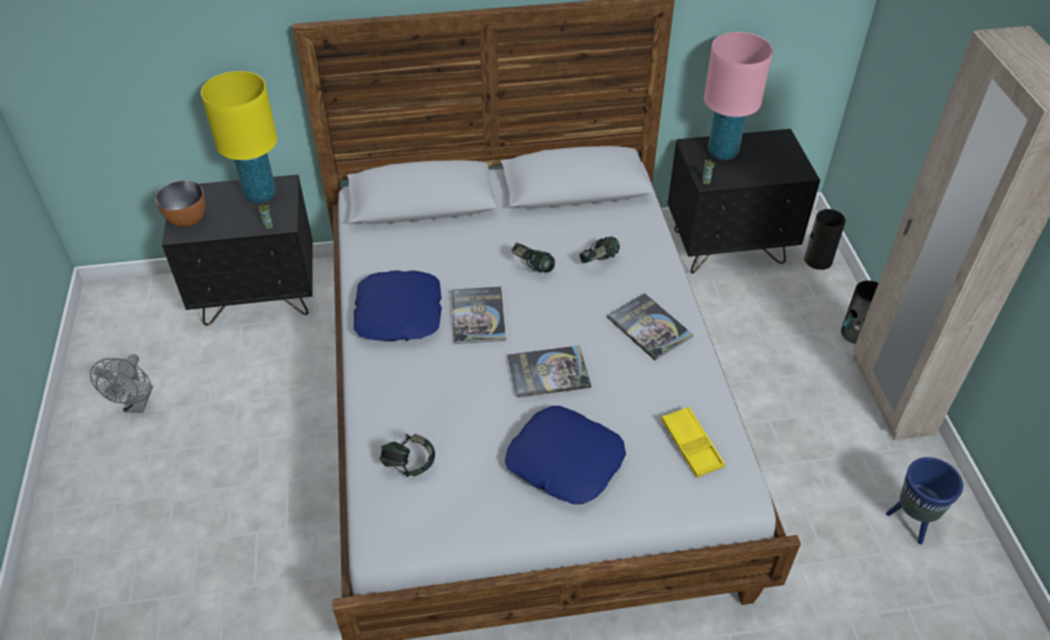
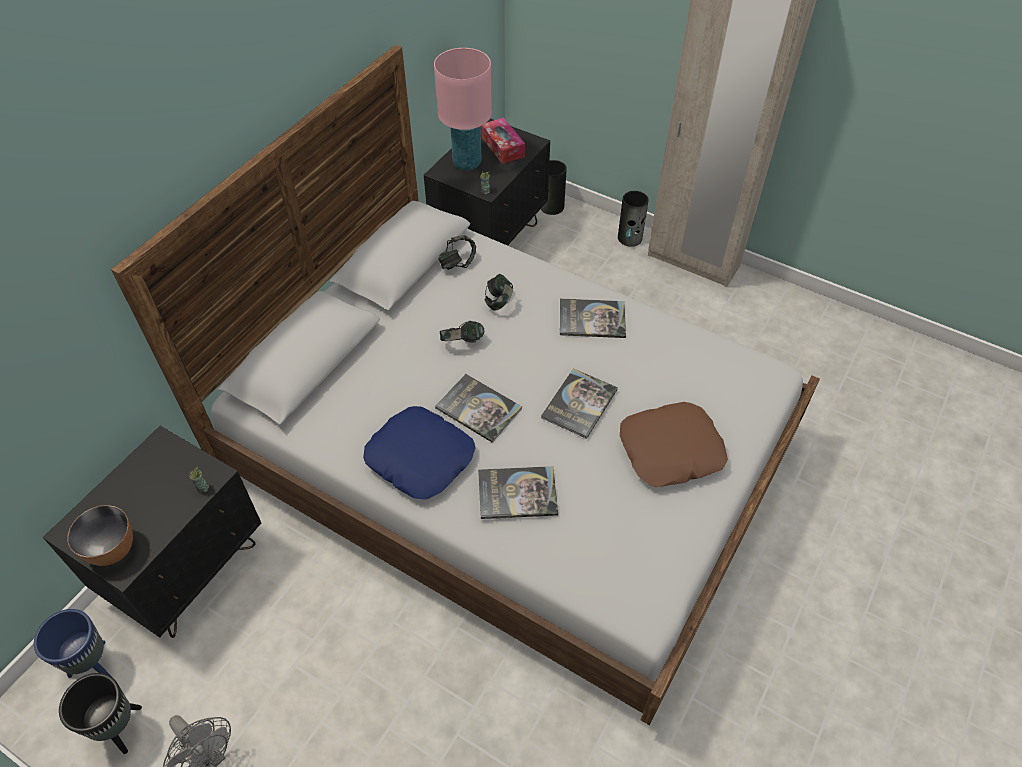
camera: 50 degrees left, 5 degrees up
(126, 347) = (120, 728): none -> black planter
(260, 194) = (151, 470): yellow table lamp -> none
(409, 465) = (592, 550): headphones -> headphones (457, 263)
(419, 386) = (517, 493): none -> book
(564, 462) = (671, 451): blue pillow -> brown pillow
(691, 445) = (717, 371): yellow tray -> none
(770, 159) = (502, 147): none -> tissue box
(911, 522) = (790, 327): blue planter -> blue planter (94, 665)

